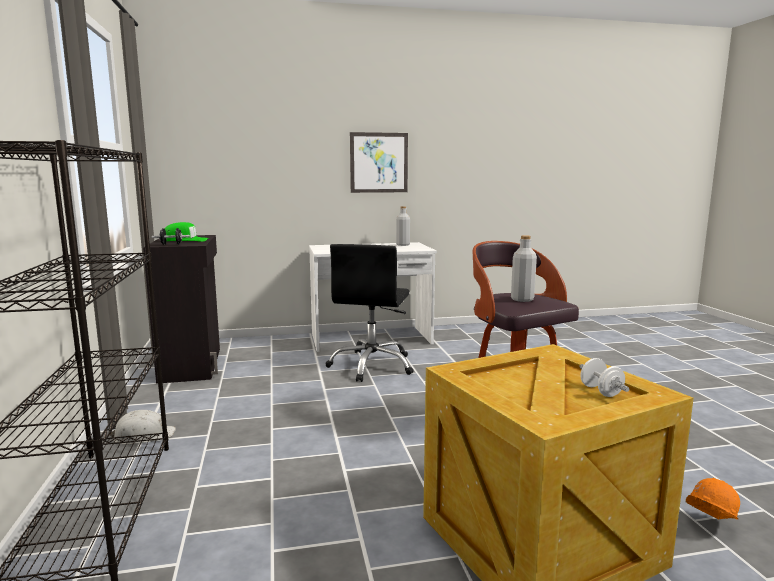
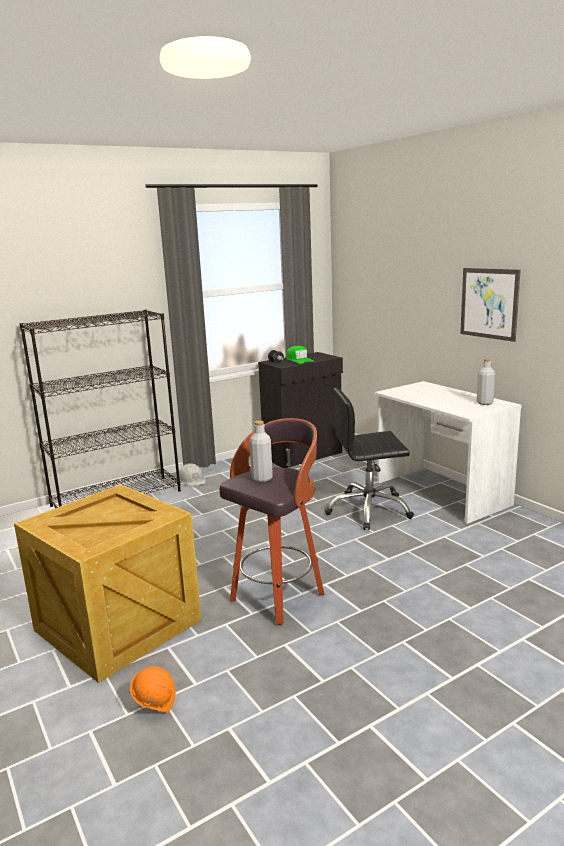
camera: 70 degrees right, 5 degrees up
(601, 391) = (95, 536): white dumbbell -> none

